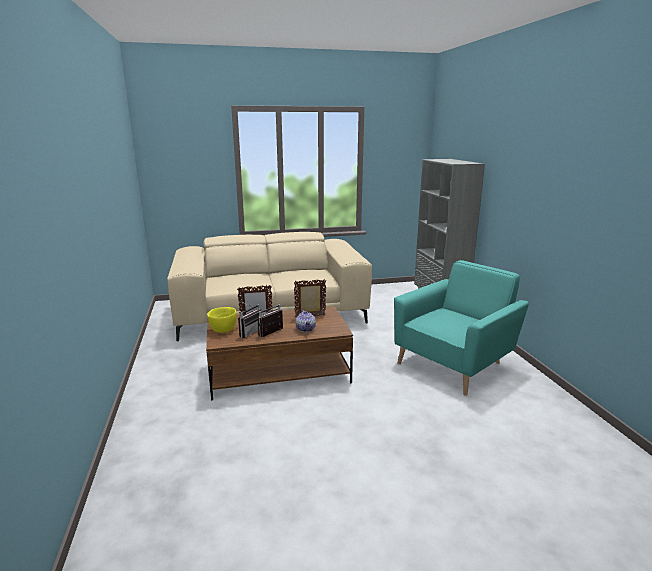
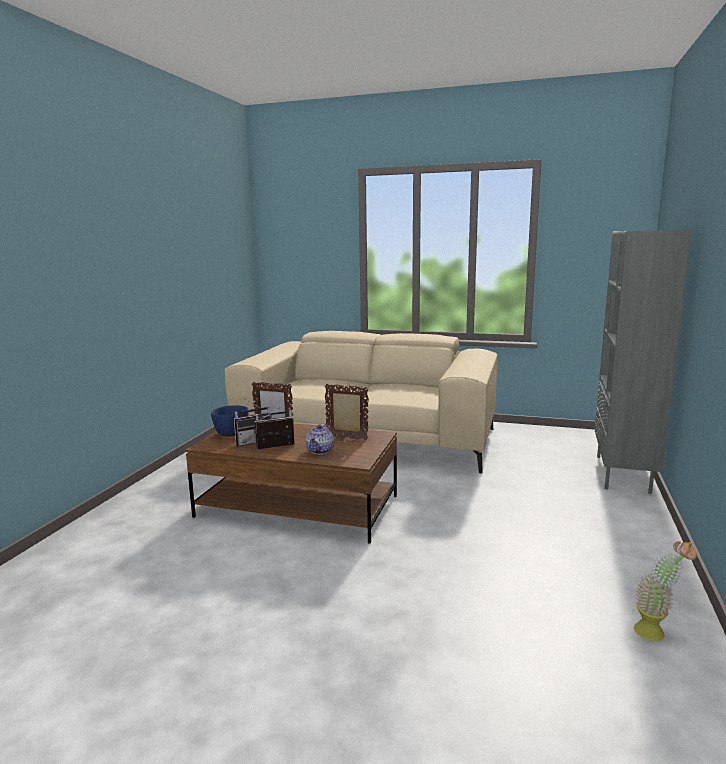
camera: 30 degrees right, 5 degrees down
(223, 330) = (231, 433): yellow bowl -> blue bowl
(454, 364) = (557, 559): turquoise armchair -> none
(526, 386) = (656, 631): none -> potted plant

